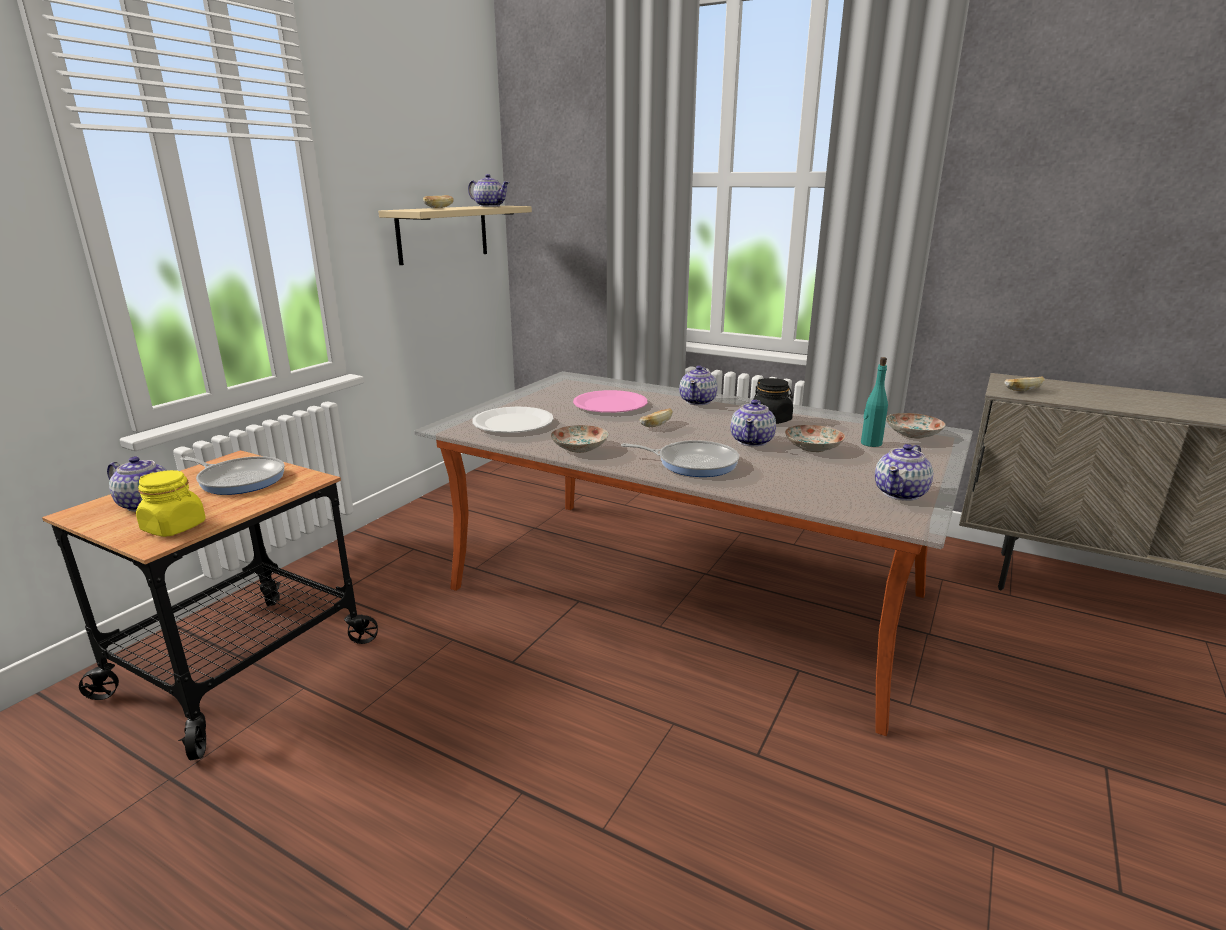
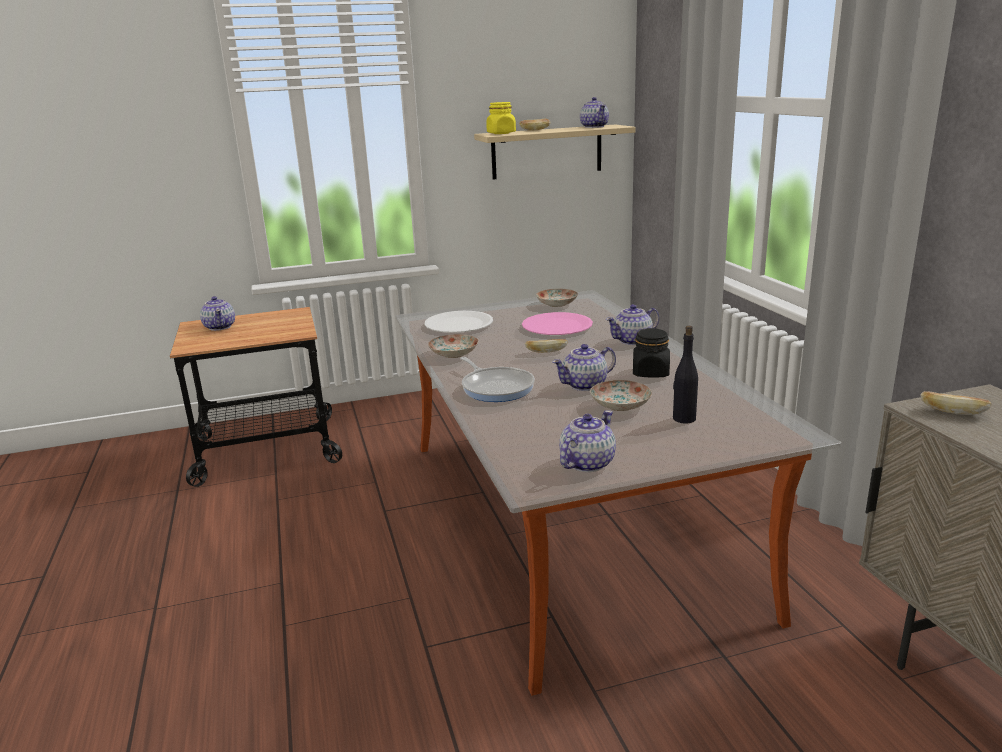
camera: 45 degrees right, 0 degrees up
(174, 527) = (206, 343): yellow jar -> yellow jar (501, 133)
(239, 480) = (274, 324): frying pan -> none
(870, 443) = (683, 418): turquoise bottle -> black bottle
(901, 493) = (586, 463): teapot -> teapot turned 135 degrees clockwise
(913, 434) = (755, 424): plate -> plate (557, 304)

